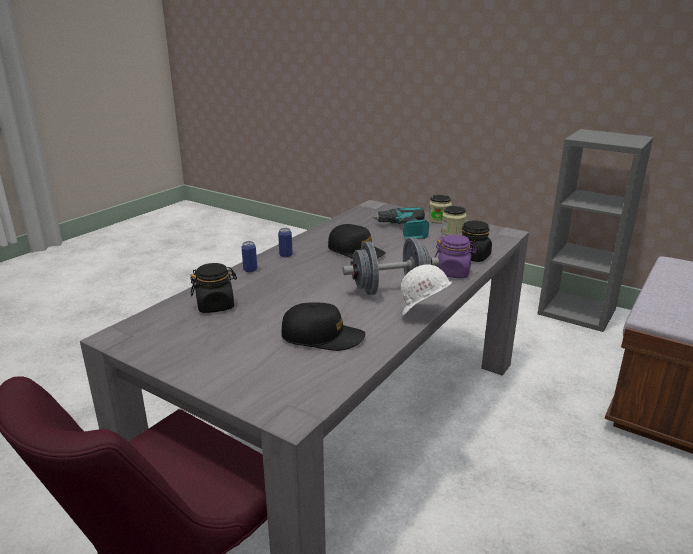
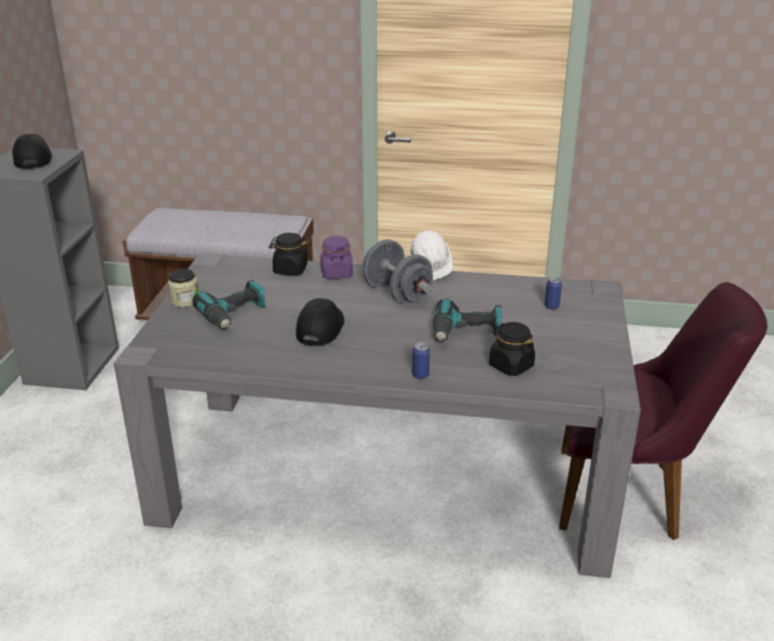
camera: 115 degrees left, 5 degrees up
(286, 255) = (364, 366): can -> can (551, 306)
(287, 301) = (466, 333): none -> power drill
(322, 337) = (505, 303): black cap -> black cap (33, 160)
(453, 232) = (225, 287): jar -> none

